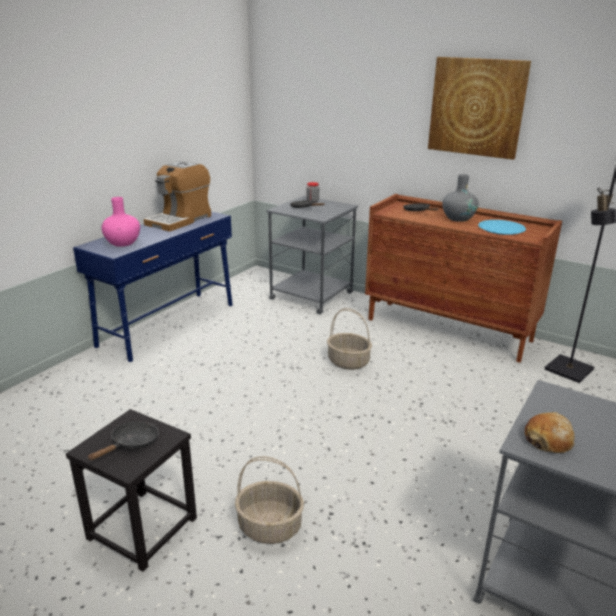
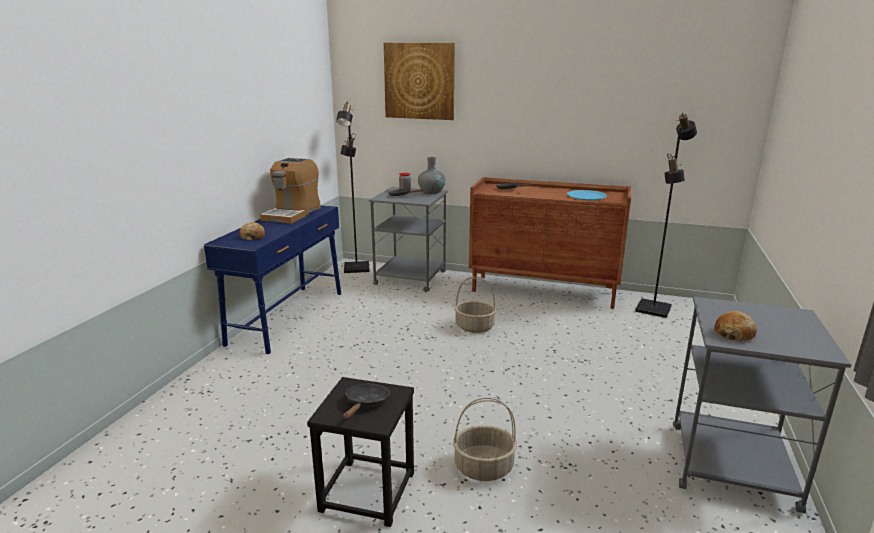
camera: 15 degrees left, 5 degrees down
(122, 243) = (253, 236): pink vase -> bread
(263, 278) = (356, 268): none -> black floor lamp
(458, 218) = (546, 192): grey vase -> grey vase (431, 192)
(476, 107) = (551, 97): picture -> picture (419, 81)

